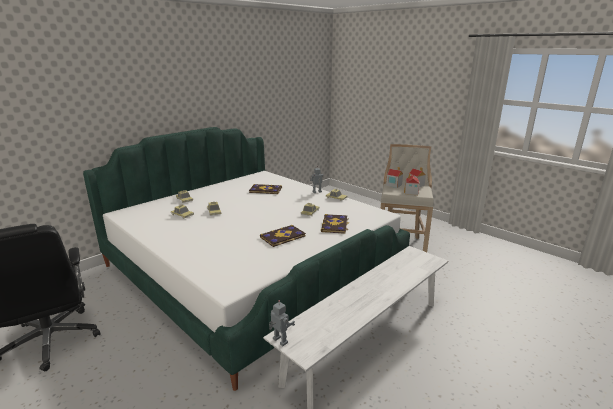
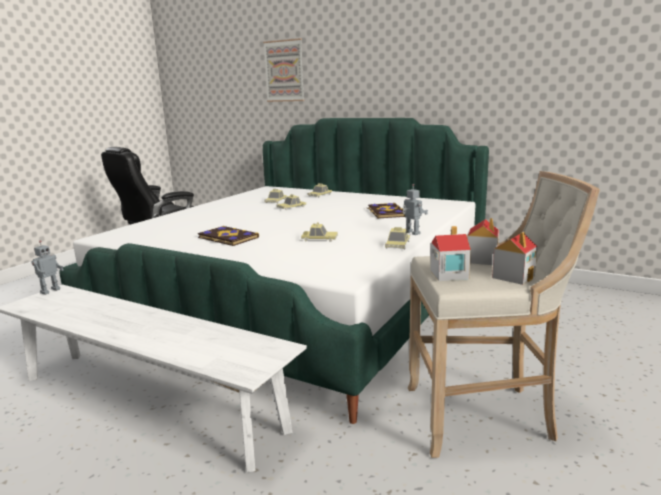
camera: 75 degrees right, 5 degrees down
(87, 99) = (284, 71): none -> picture
(335, 225) = (279, 255): book -> none

